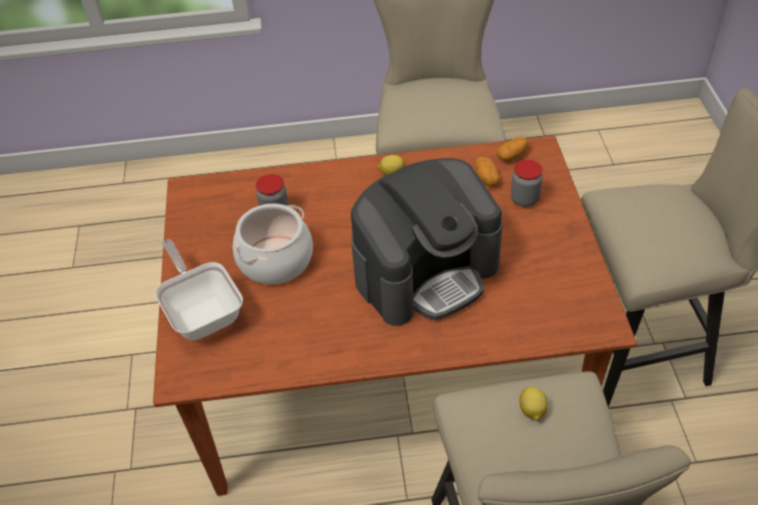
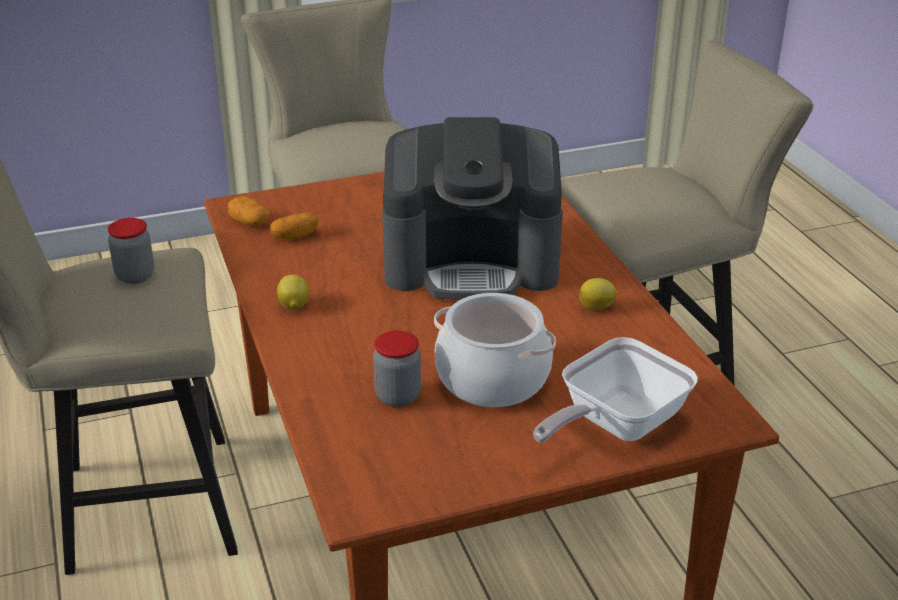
camera: 105 degrees left, 15 degrees down
(426, 272) = (472, 262): coffee machine -> coffee machine turned 135 degrees clockwise
(524, 199) = (331, 210): jar -> jar (135, 276)
(532, 411) = (629, 193): lemon -> lemon (597, 307)

